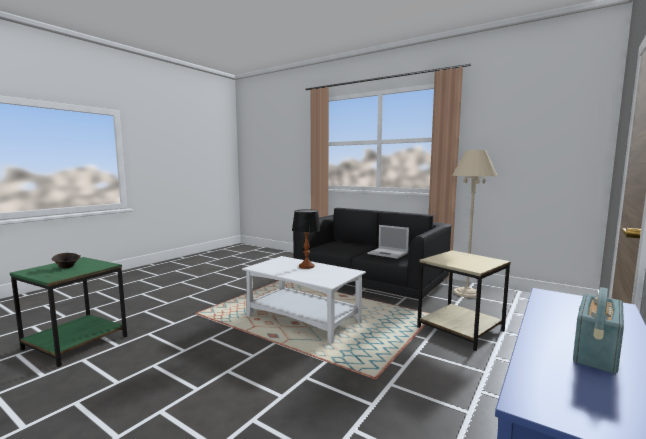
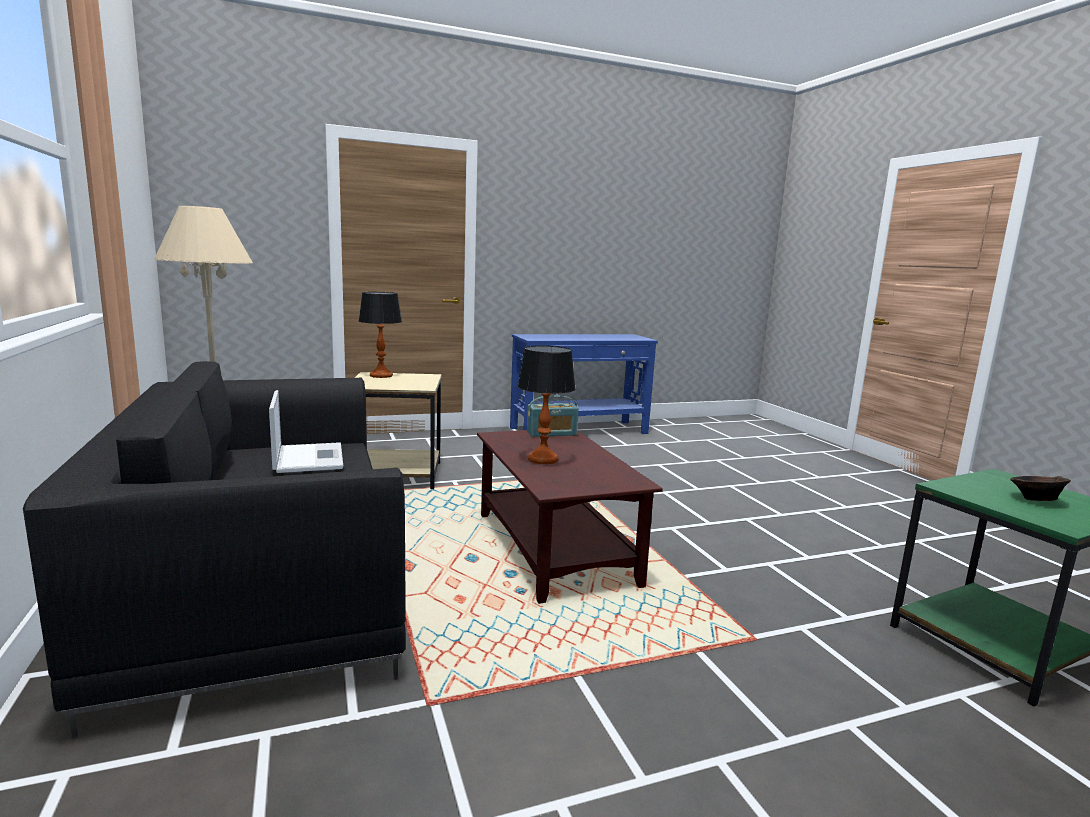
camera: 145 degrees left, 5 degrees up
(304, 319) = (552, 548): white coffee table -> brown coffee table
(487, 261) = (380, 375): none -> table lamp
(595, 352) = (591, 336): radio -> radio (551, 433)

